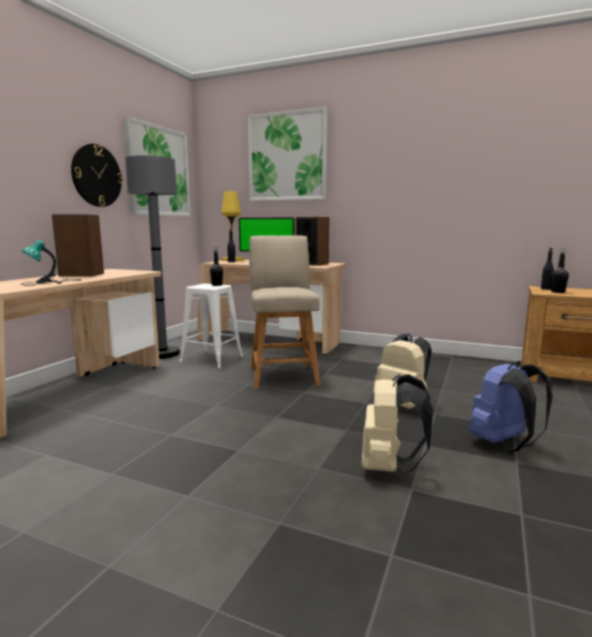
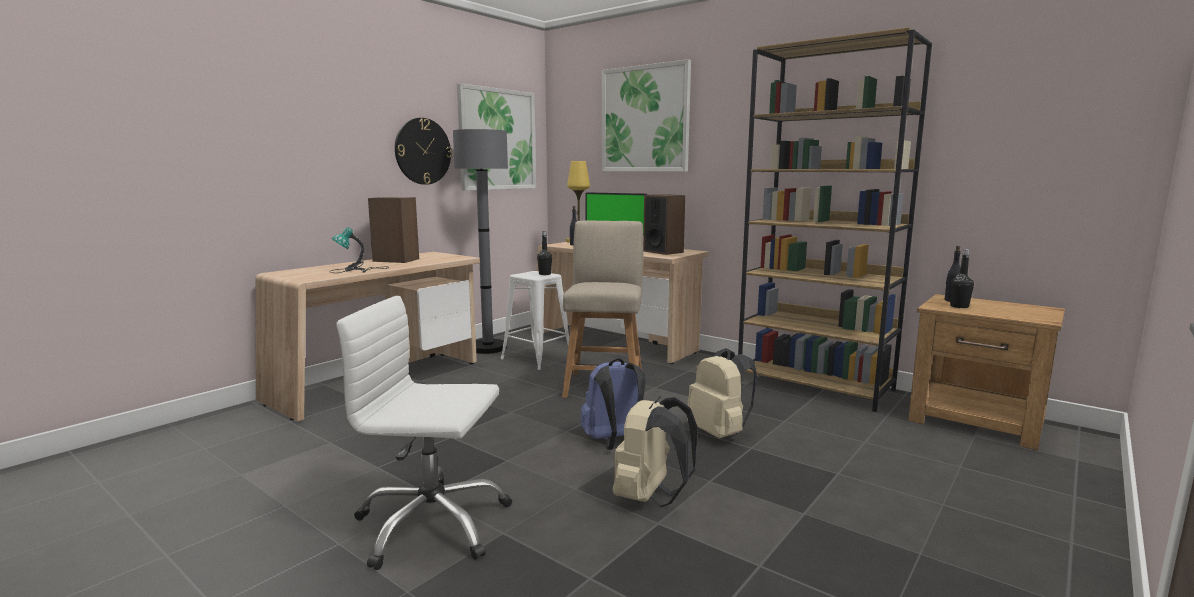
camera: 15 degrees right, 0 degrees up
(202, 526) = (432, 524): none -> white office chair
(442, 361) = (815, 385): none -> brown bookcase
(504, 444) = (806, 492): blue backpack -> blue backpack (615, 443)

